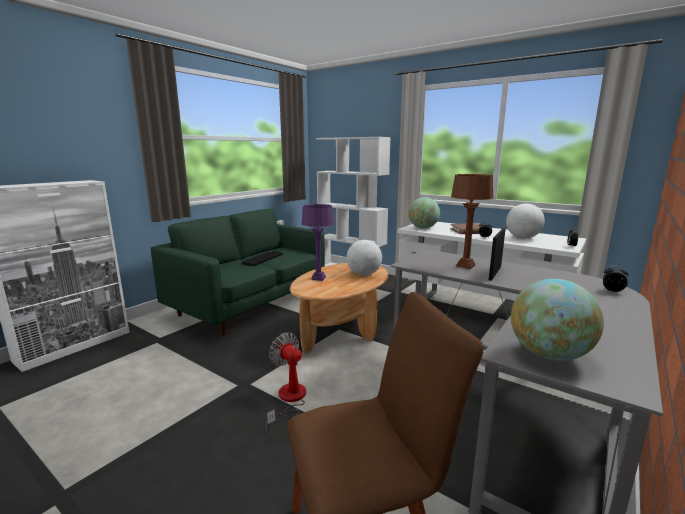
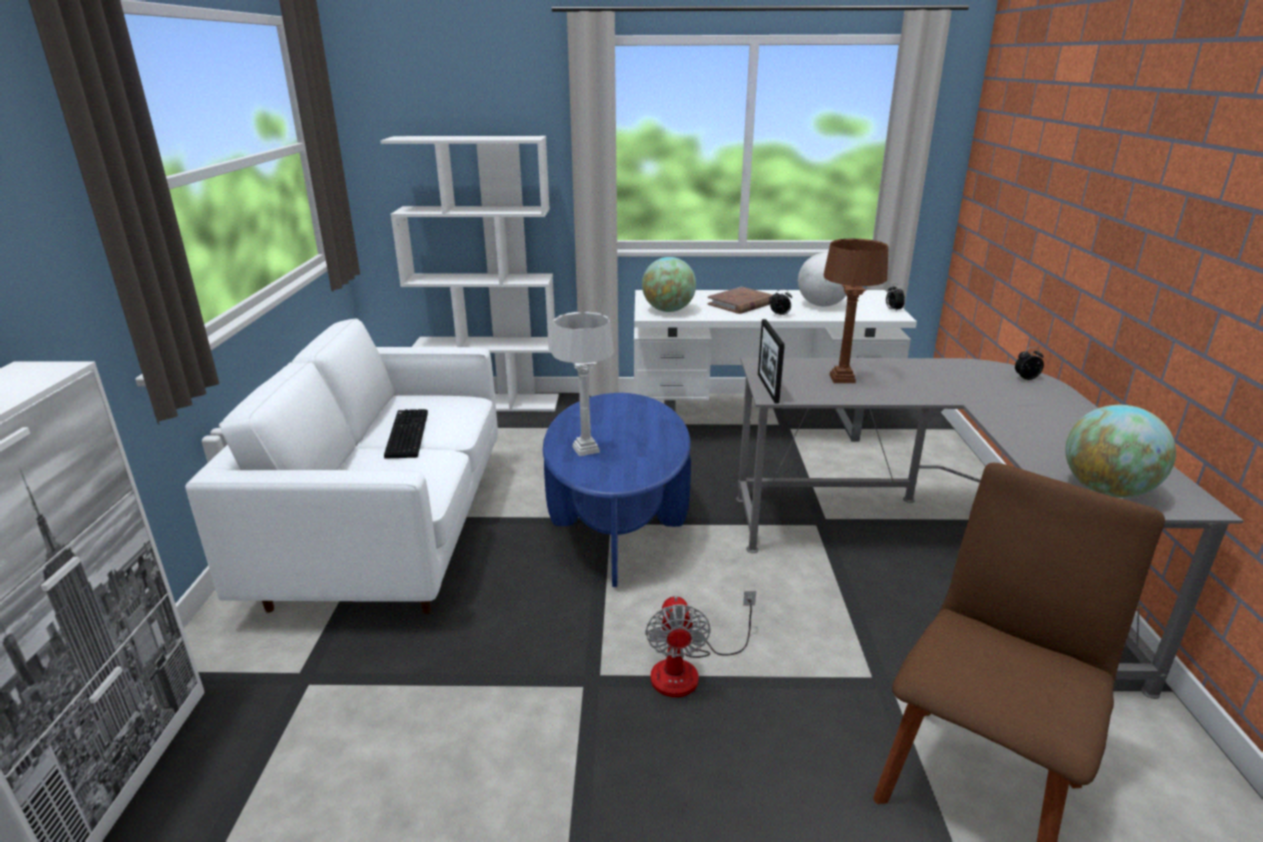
camera: 35 degrees left, 10 degrees up
(250, 304) = (390, 531): green sofa -> white sofa
(289, 400) = (688, 670): fan -> fan turned 105 degrees counterclockwise
(318, 278) = (585, 449): purple table lamp -> grey table lamp
(341, 330) = (618, 525): brown coffee table -> blue coffee table
(363, 274) = (641, 419): globe -> none
(495, 273) = (891, 383): picture frame -> picture frame (768, 388)

